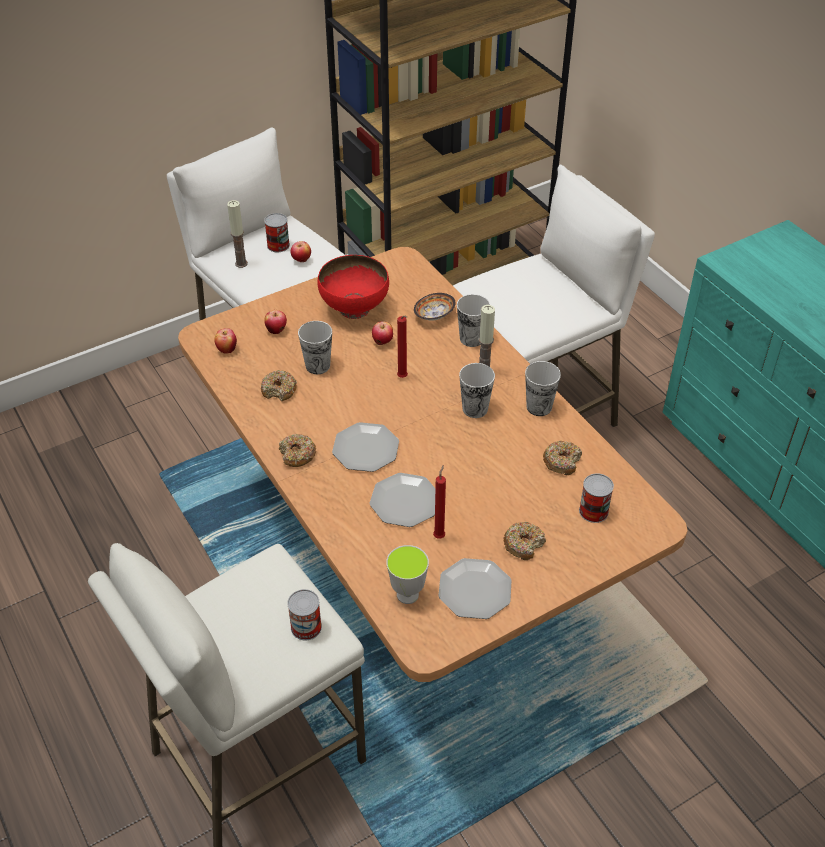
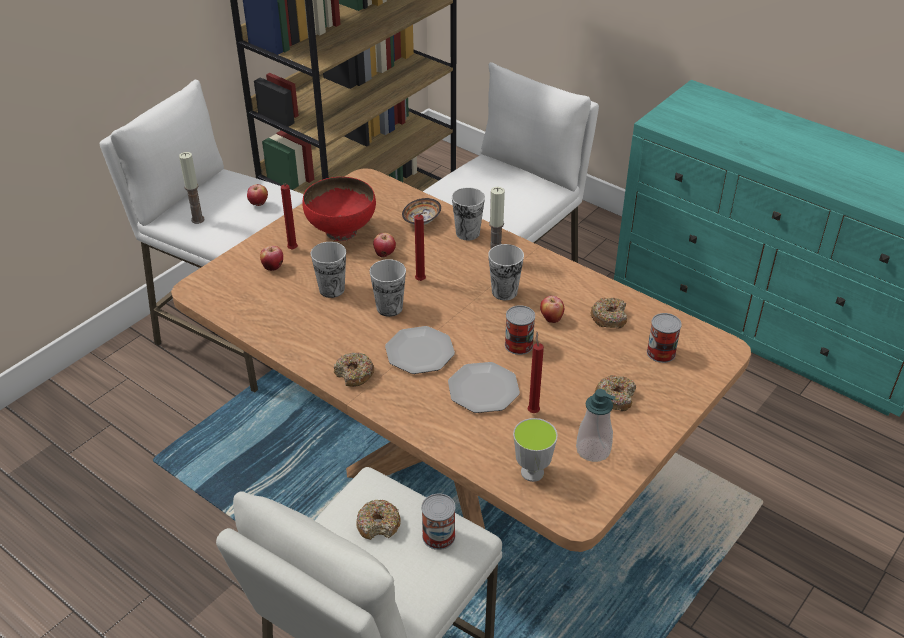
camera: 20 degrees left, 5 degrees down
(227, 349) = (230, 296): apple -> apple (551, 319)
(278, 245) = (228, 196): can -> can (518, 345)
(279, 390) = (304, 320): donut -> donut (378, 525)
(301, 317) = (292, 250): none -> red candle
(475, 590) = (593, 450): plate -> soap dispenser
(539, 407) = (562, 276): cup -> cup (389, 308)

